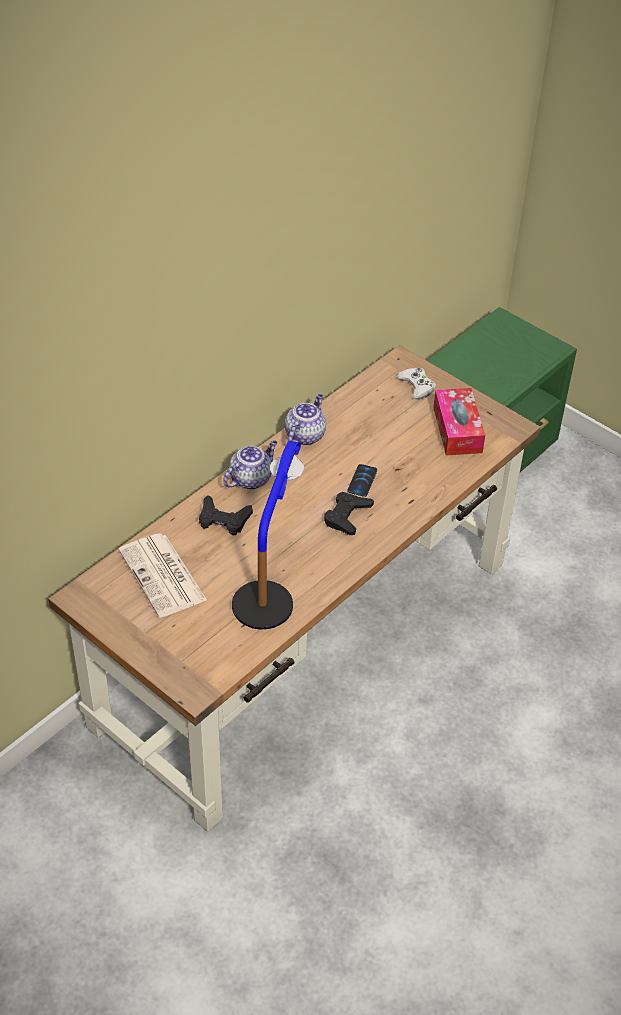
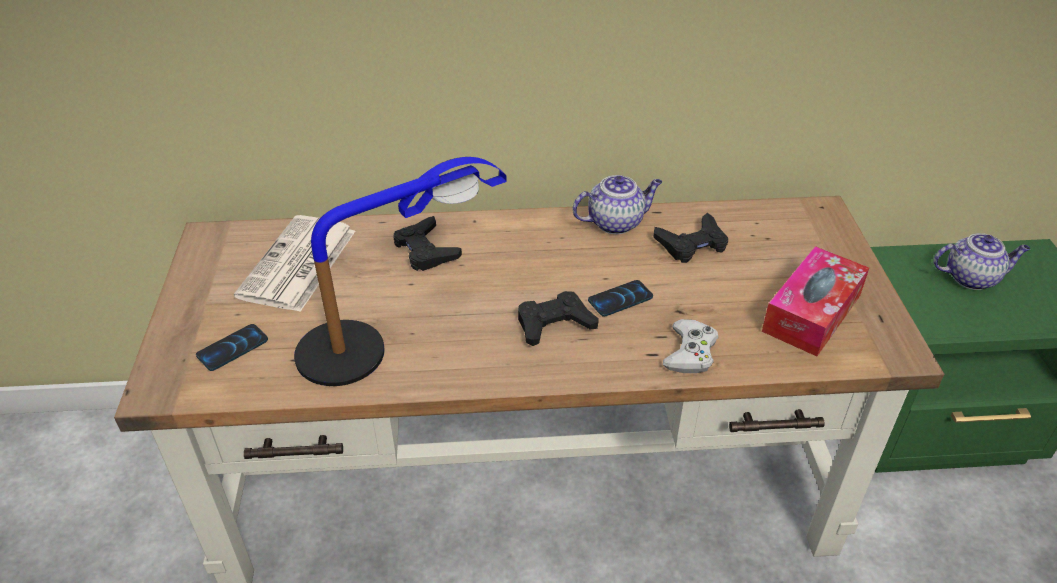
camera: 45 degrees right, 5 degrees down
(201, 643) = (233, 348): none -> phone
(251, 479) = (505, 230): teapot -> teapot (972, 278)
(359, 424) = (692, 244): none -> black game controller
(417, 386) = (812, 243): white game controller -> white game controller (690, 352)

